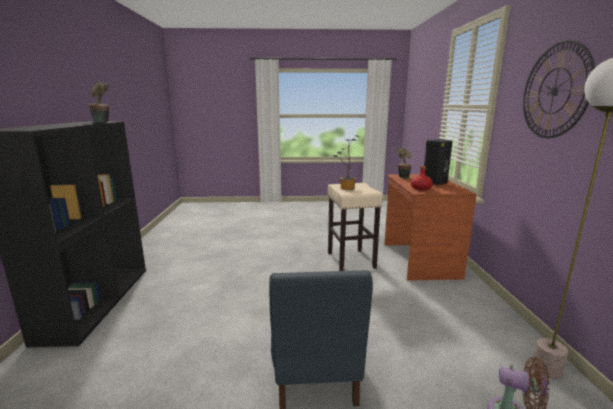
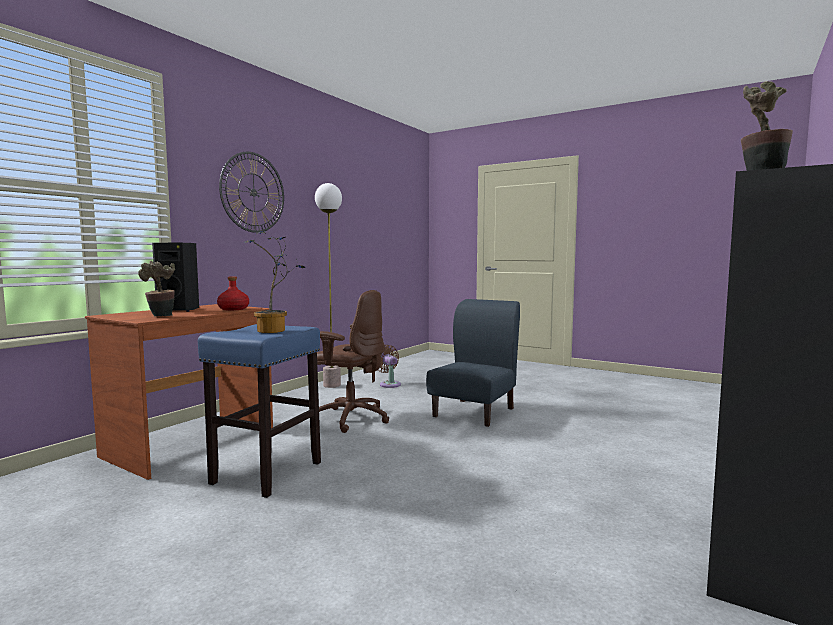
camera: 145 degrees left, 10 degrees down
(350, 260) = (266, 473): beige stool -> blue stool
(397, 312) = (350, 418): none -> brown office chair

